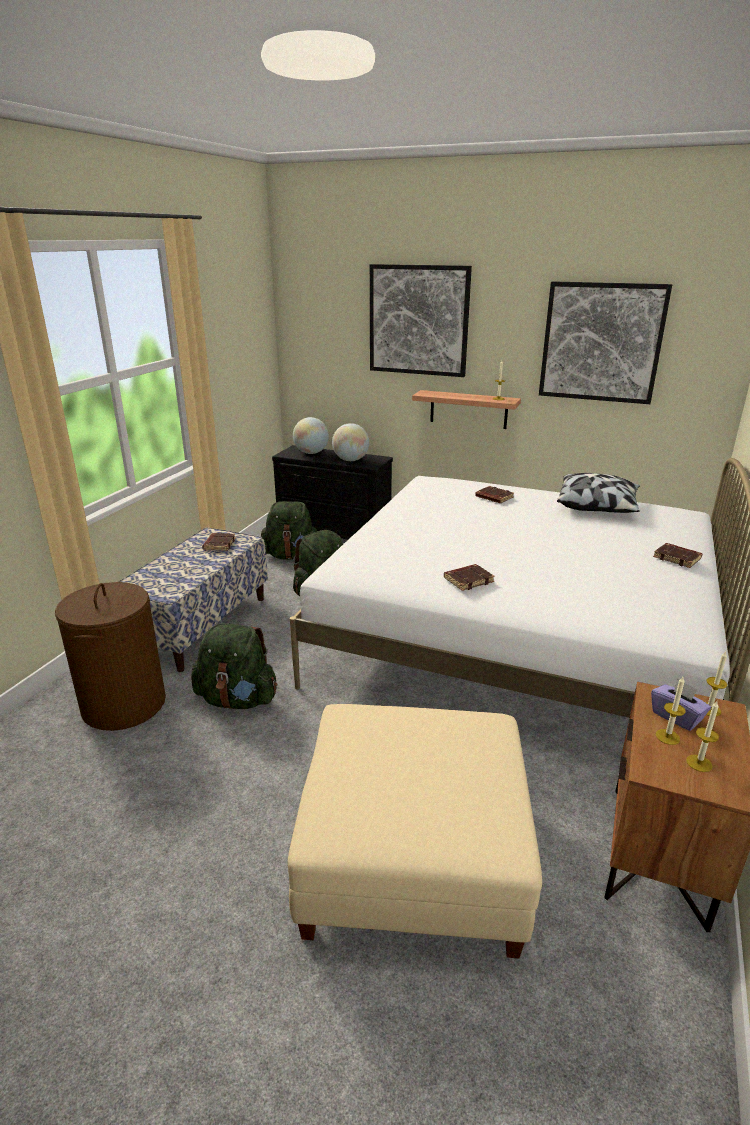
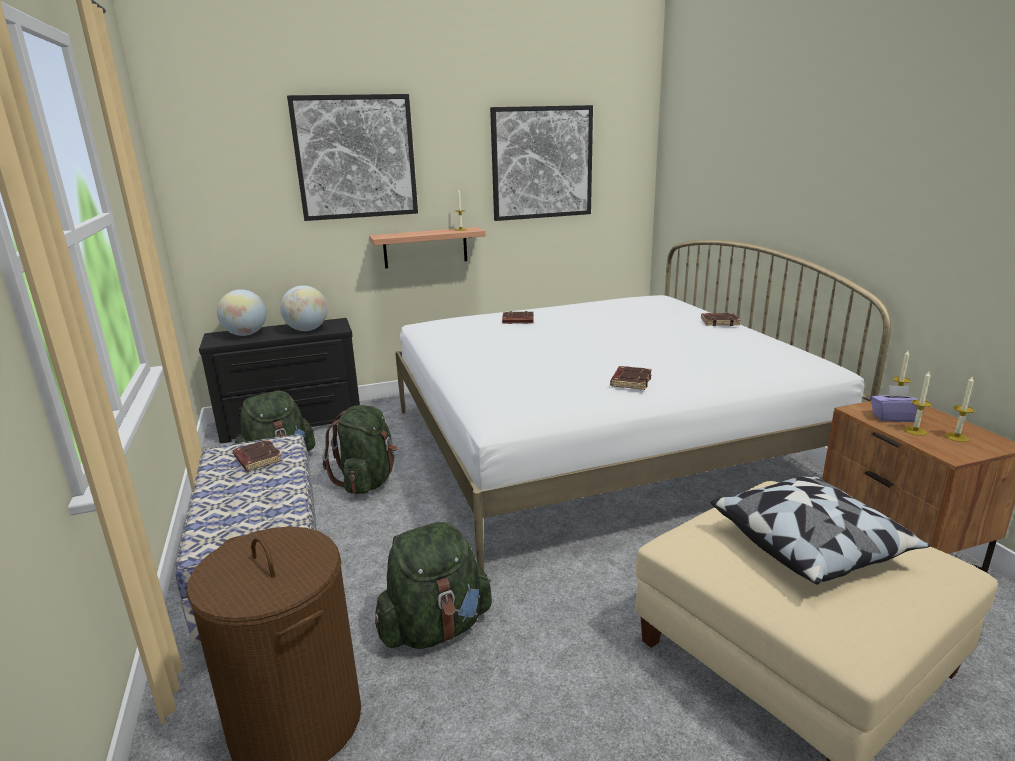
camera: 40 degrees left, 5 degrees down
(597, 507) = (603, 307): pillow -> pillow (810, 545)

